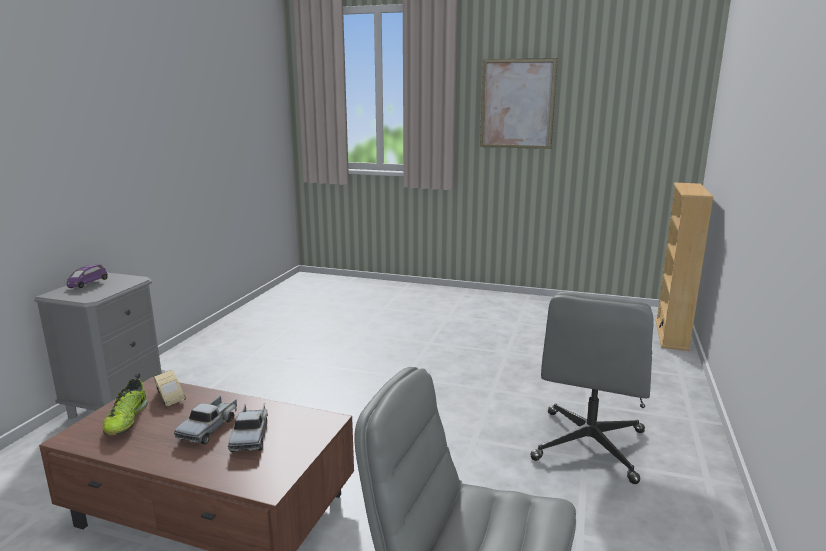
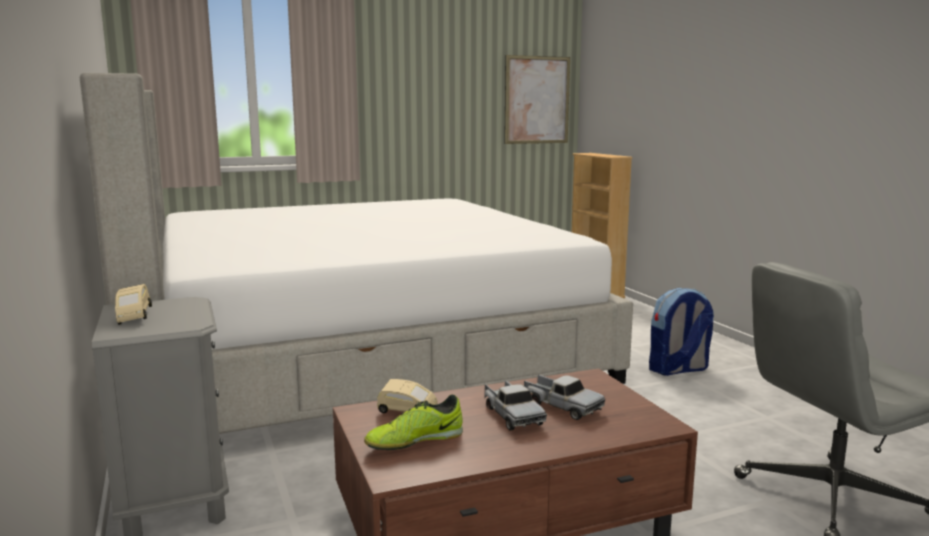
camera: 40 degrees left, 5 degrees down
(88, 284) = (133, 317): purple toy car -> beige toy car
(126, 420) = (414, 441): shoe -> shoe turned 105 degrees clockwise
(370, 333) = (354, 350): none -> bed
(517, 104) = (415, 83): picture -> picture (537, 100)
(589, 446) = (678, 369): grey office chair -> backpack

